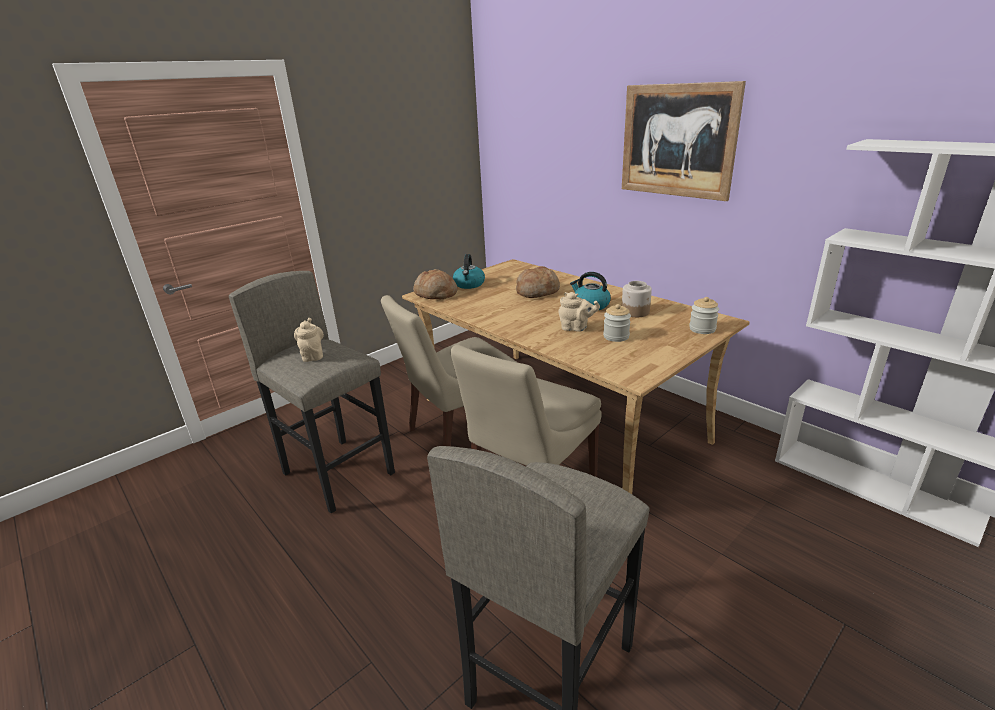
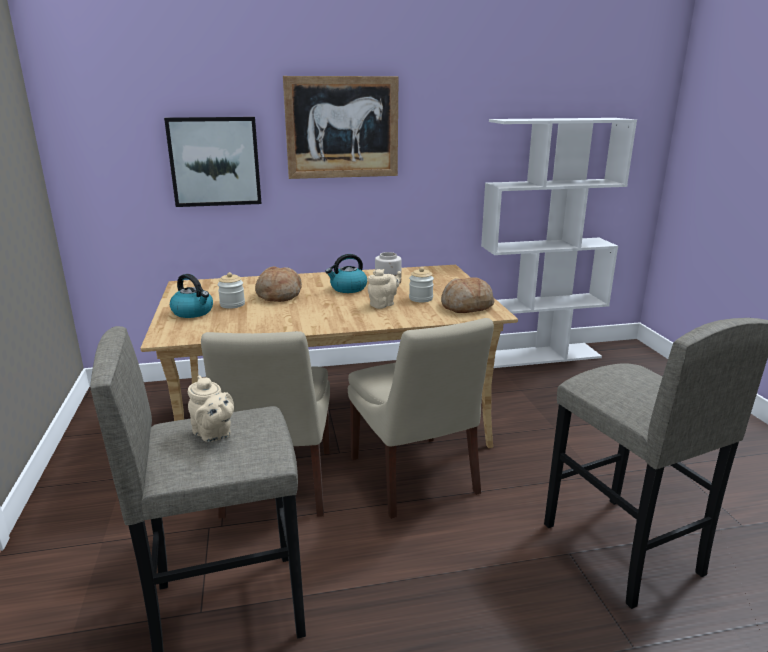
camera: 60 degrees left, 5 degrees down
(313, 355) = (213, 434): beige teapot -> beige teapot turned 150 degrees counterclockwise
(435, 294) = (182, 331): bread -> bread (467, 306)
(571, 165) = (215, 161): none -> picture
(702, 329) = (449, 276): jar -> jar (232, 304)

